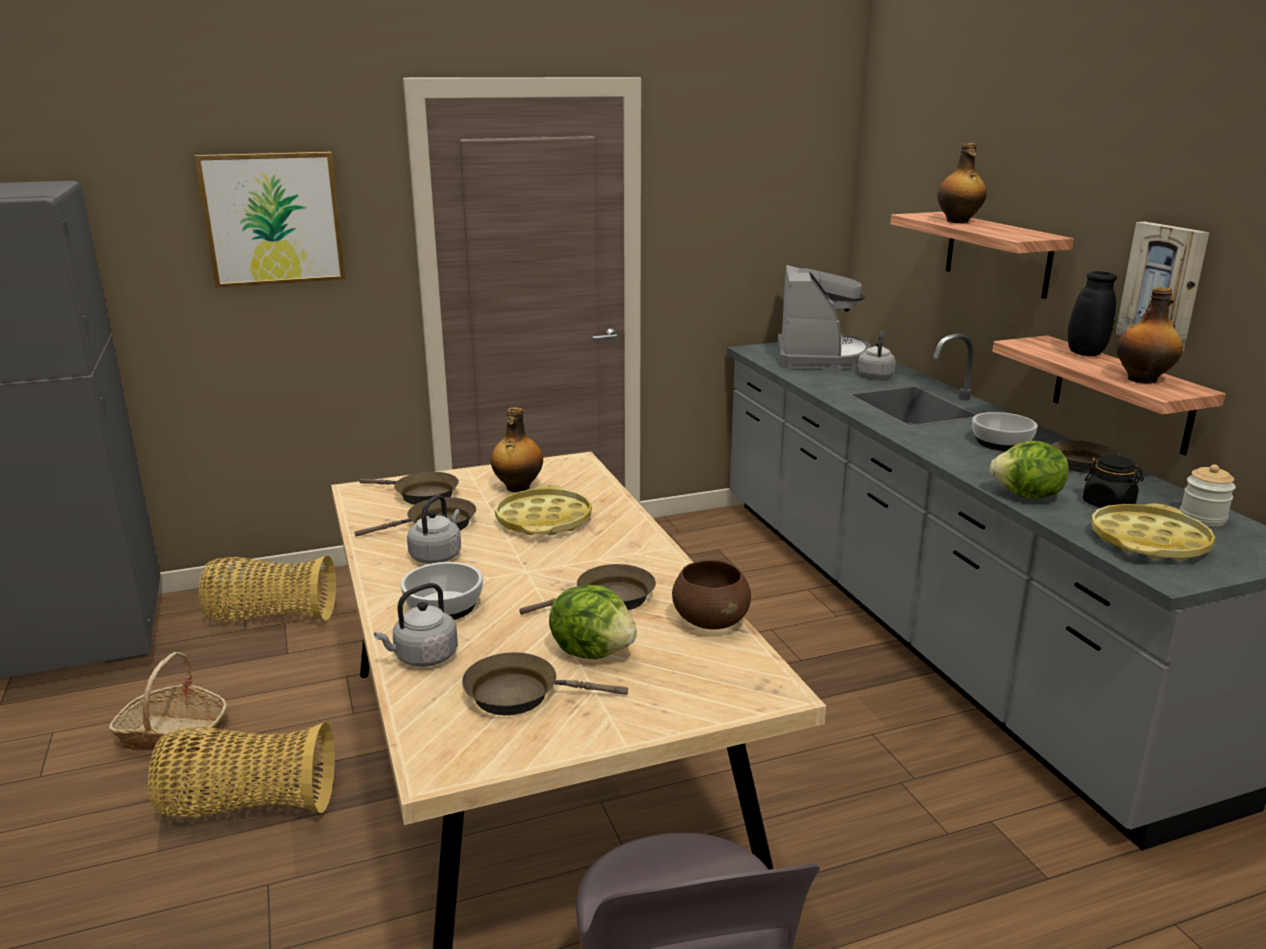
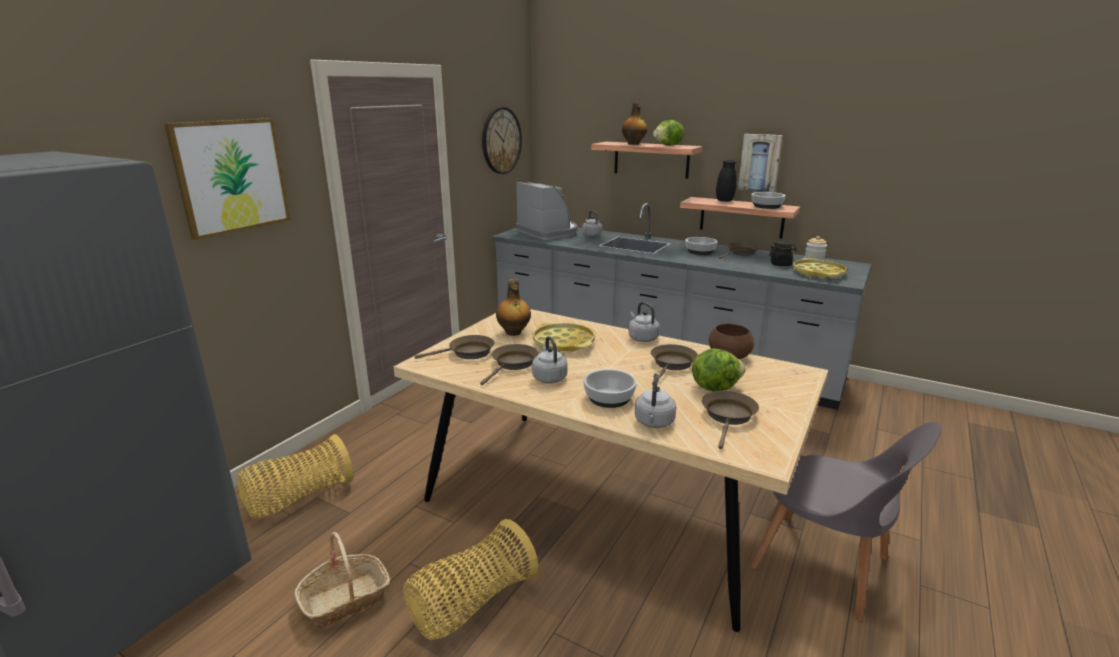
camera: 40 degrees left, 0 degrees up
(520, 694) = (728, 417): brown frying pan -> brown frying pan turned 150 degrees clockwise
(652, 549) = (642, 338): none -> grey kettle
(771, 196) = (501, 141): none -> wall clock
(1027, 496) = (753, 268): lettuce -> lettuce (668, 145)
(1143, 379) = (767, 206): bottle -> bowl

